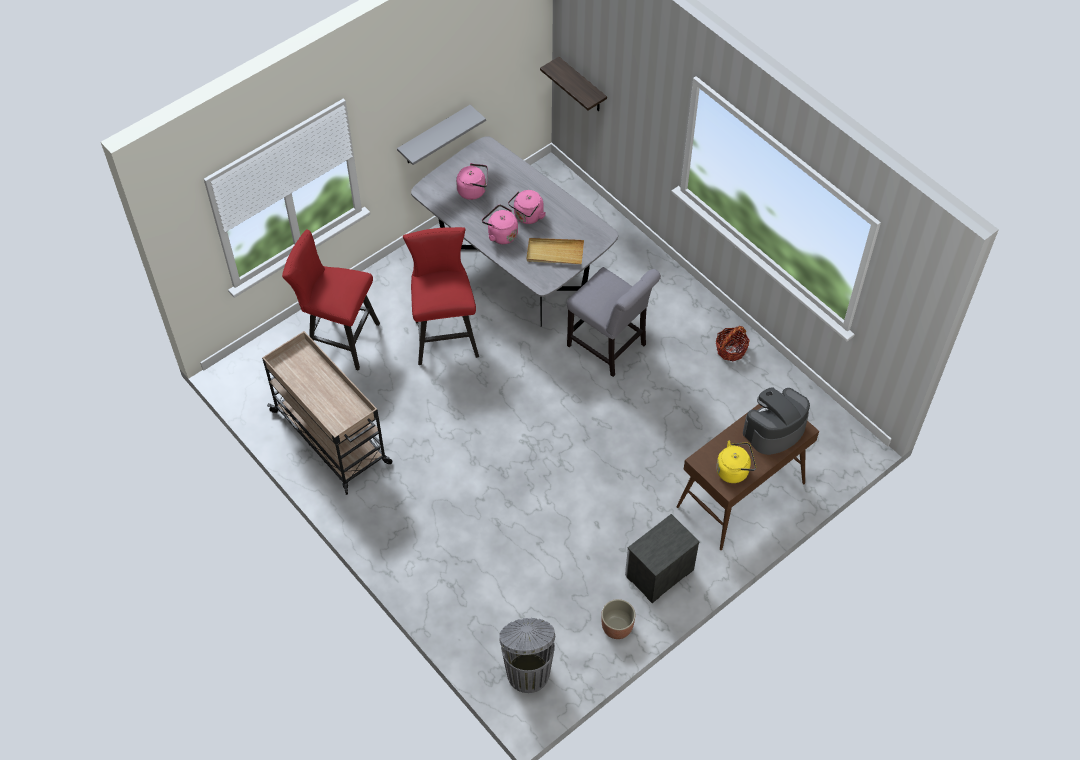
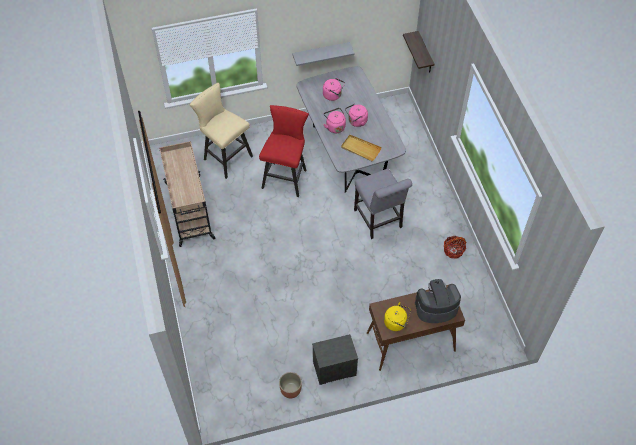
camera: 25 degrees right, 0 degrees up
(339, 339) = (225, 156): red stool -> beige stool
(528, 671) = (224, 393): grey trash can -> none

